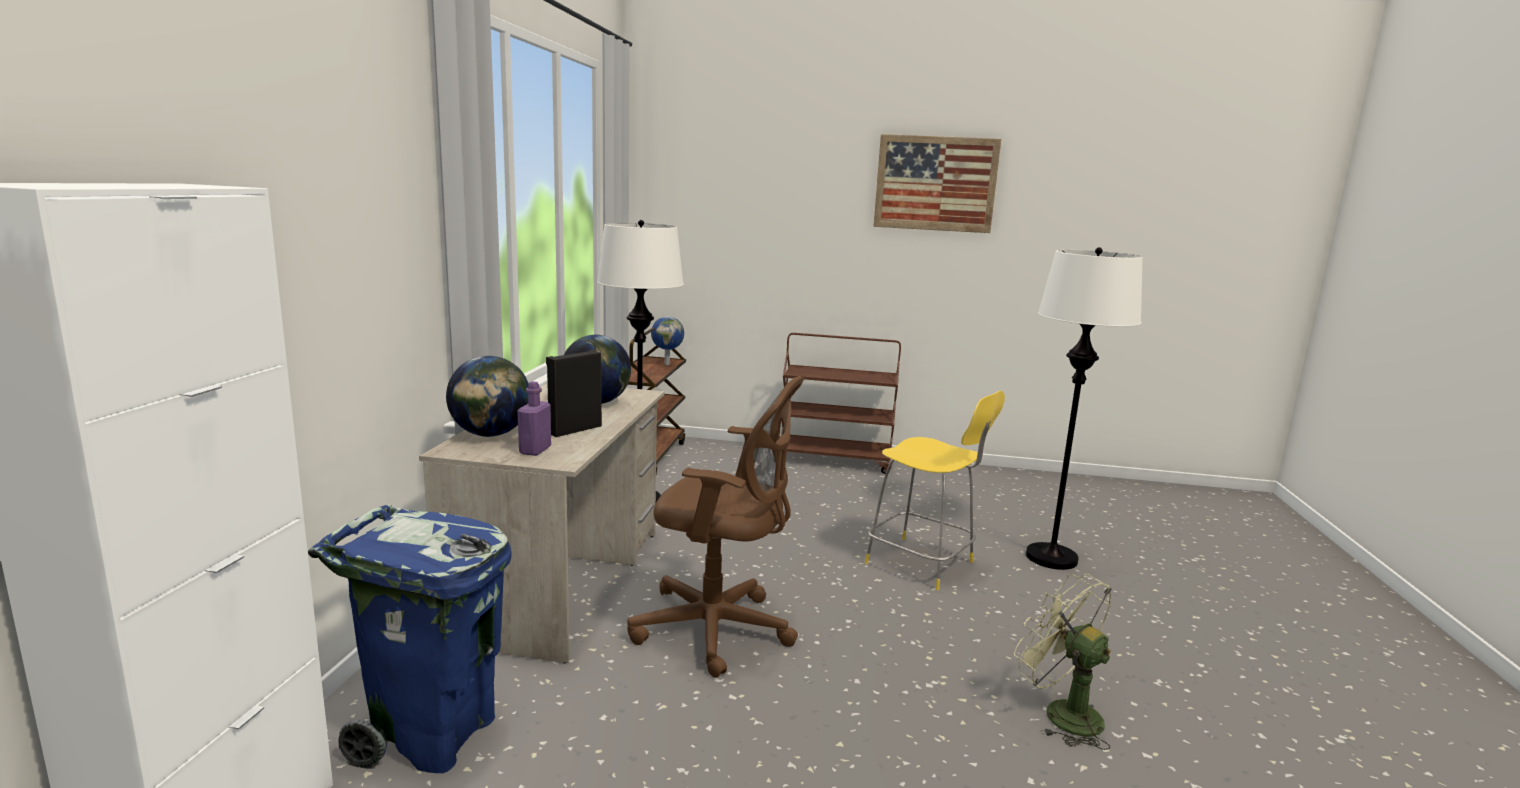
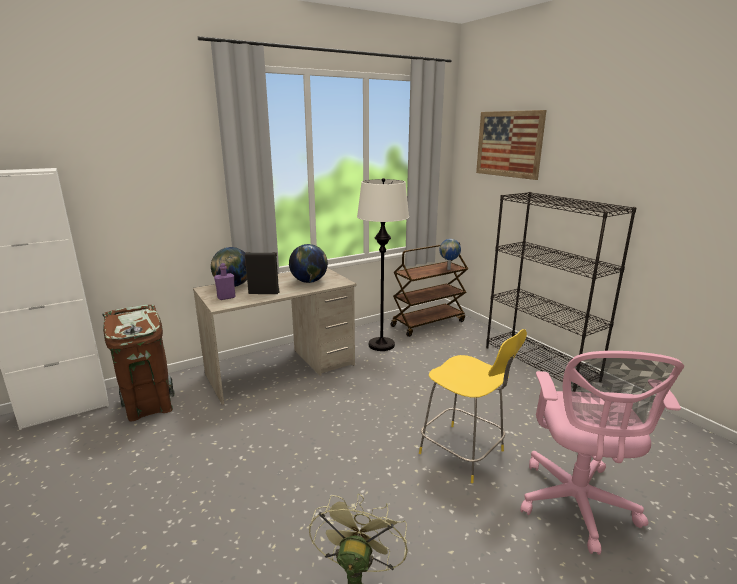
camera: 50 degrees right, 5 degrees up
(432, 736) = (149, 406): blue trash can -> brown trash can
(719, 630) = (293, 425): brown office chair -> none
(834, 461) = (540, 363): brown cart -> black bookcase
(923, 564) = (464, 453): yellow chair -> yellow chair turned 45 degrees counterclockwise
(935, 183) = (653, 151): picture -> picture (509, 144)
(1051, 558) = (577, 506): white floor lamp -> pink office chair

